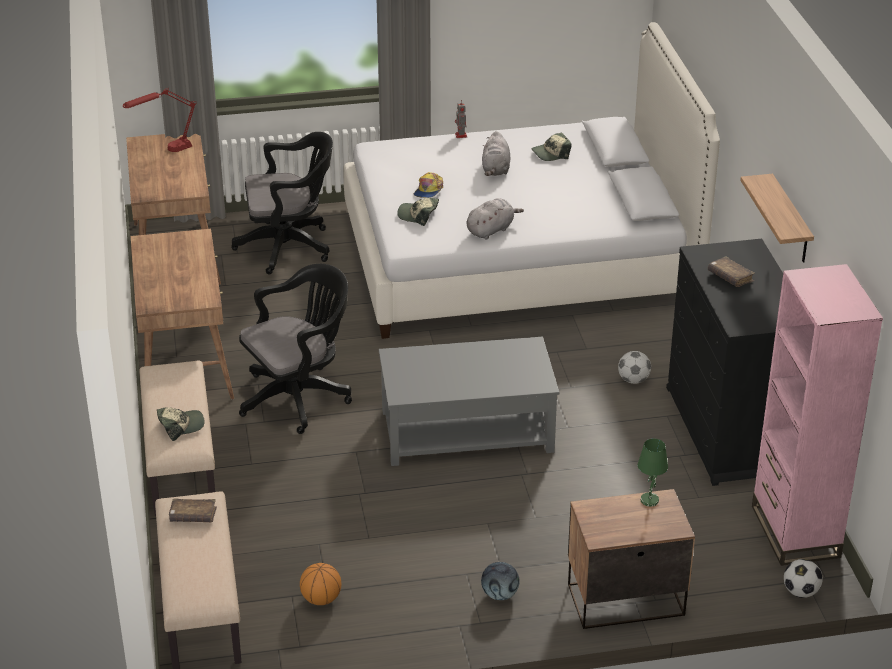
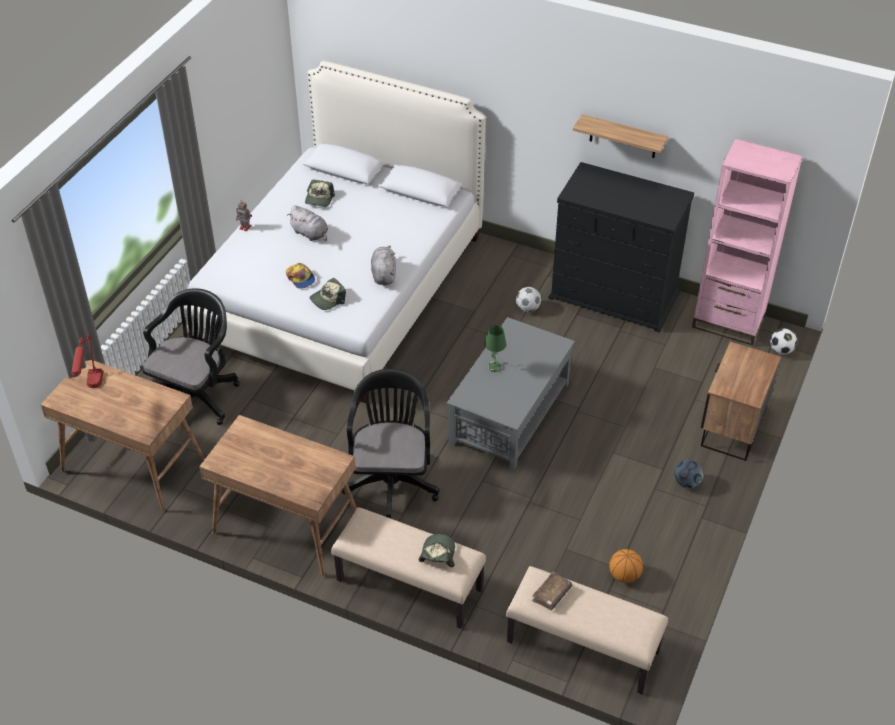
camera: 55 degrees left, 10 degrees up
(649, 500) = (733, 357): green table lamp -> green table lamp (494, 366)
(730, 277) = (611, 196): brown book -> none

